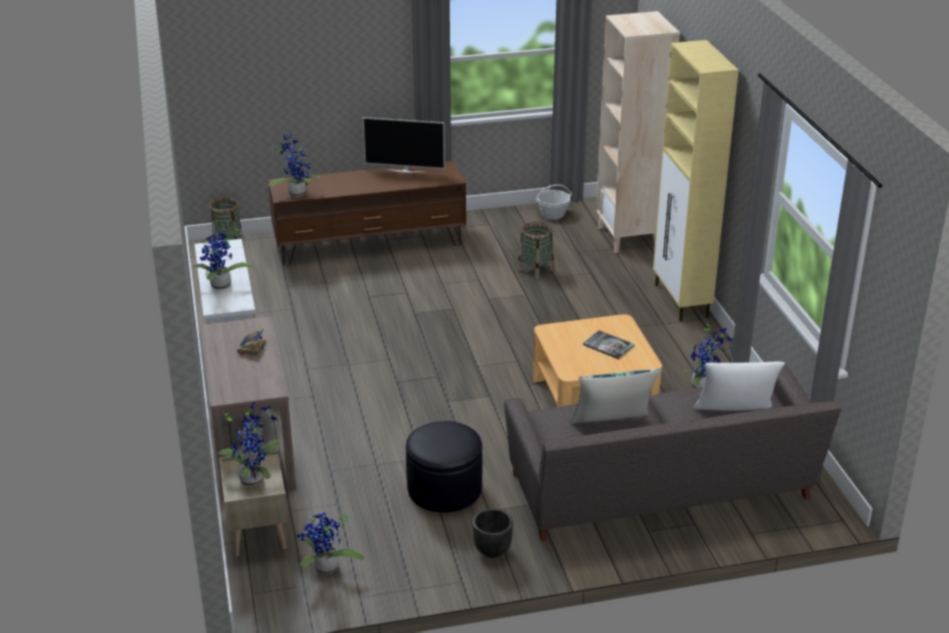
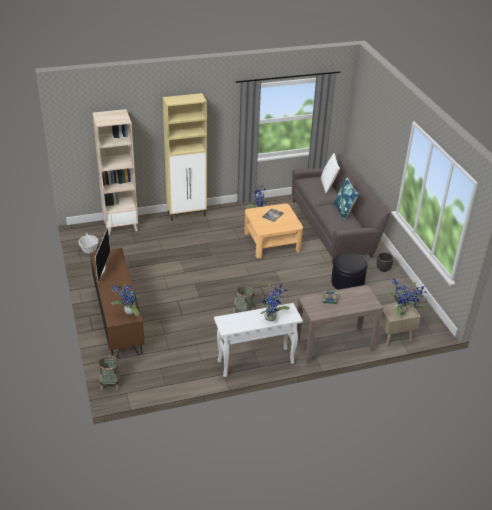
camera: 95 degrees left, 5 degrees up
(535, 270) = (154, 256): basket -> basket (244, 311)

